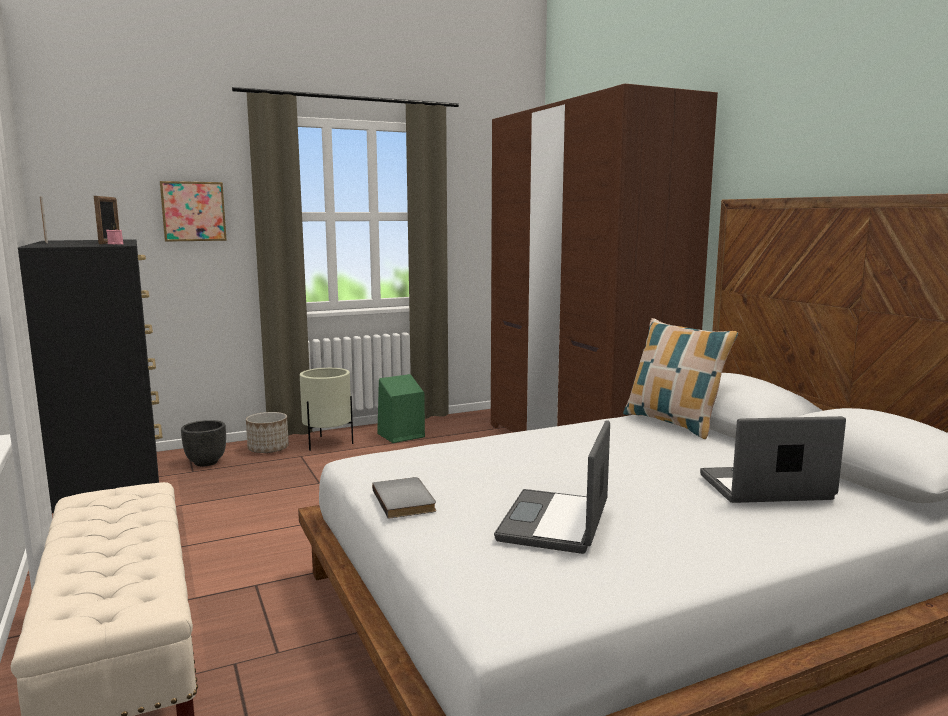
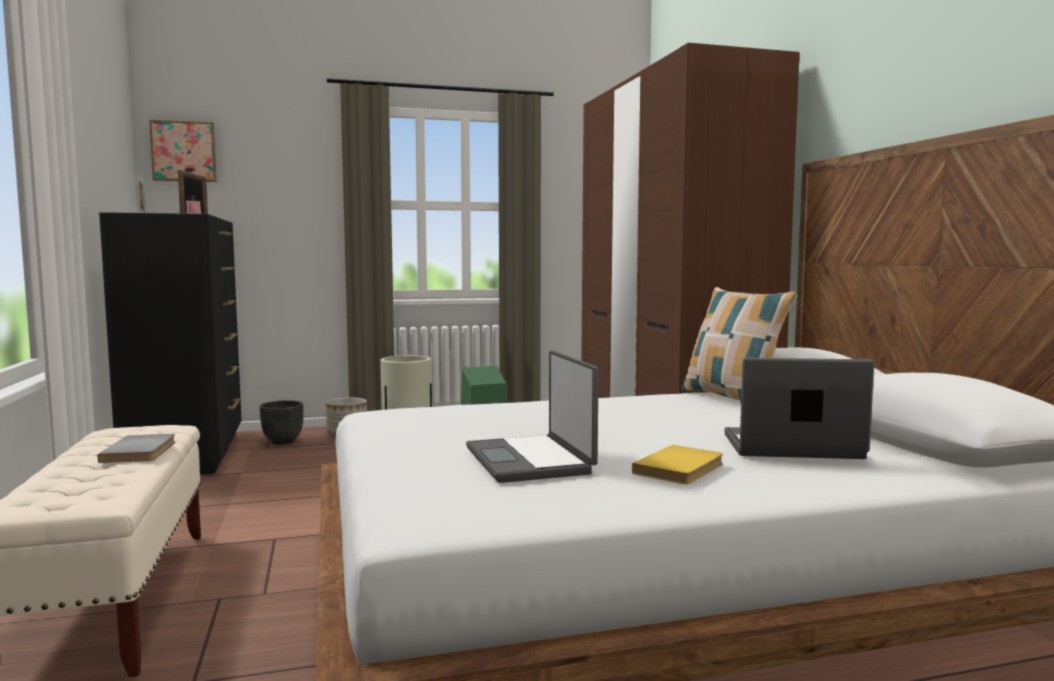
camera: 10 degrees right, 5 degrees down
(193, 211) = (287, 197): picture -> picture (184, 151)
(406, 500) = (392, 438): grey book -> grey book (142, 452)
(556, 523) = (531, 460): laptop -> laptop turned 45 degrees counterclockwise
(694, 524) = (682, 469): none -> yellow book

